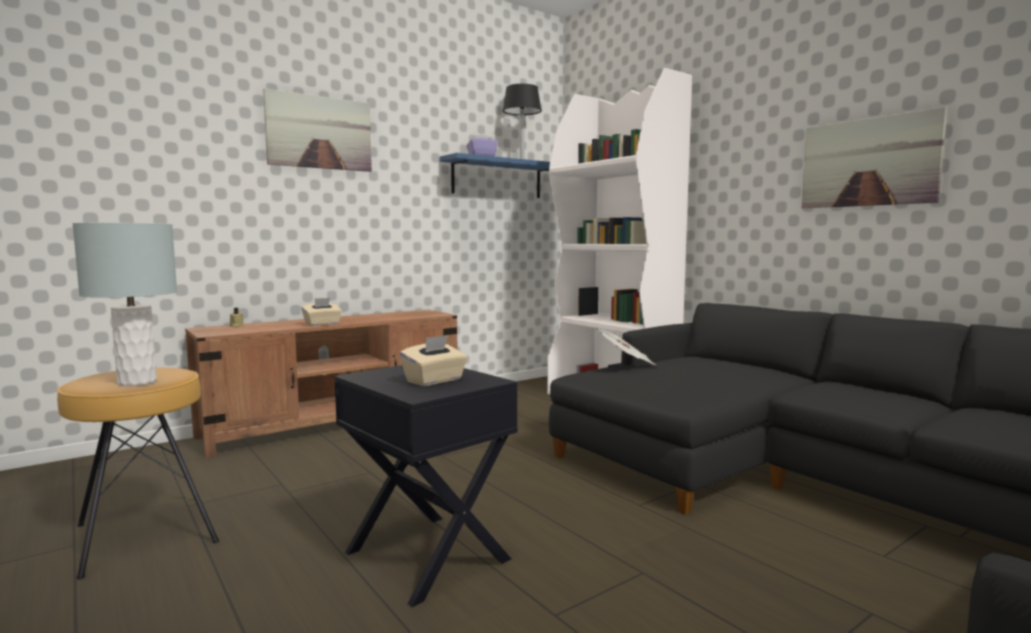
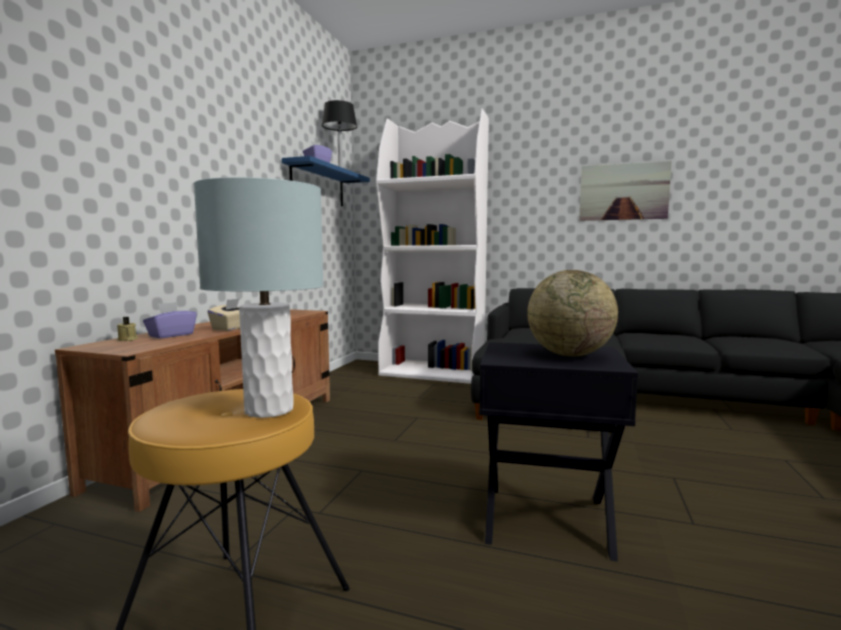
camera: 35 degrees left, 0 degrees up
(269, 325) = (171, 335): none -> purple tissue box
(319, 132) = (188, 113): picture -> none
(434, 380) = (569, 355): beige tissue box -> globe
(626, 363) = (508, 335): newspaper -> none

